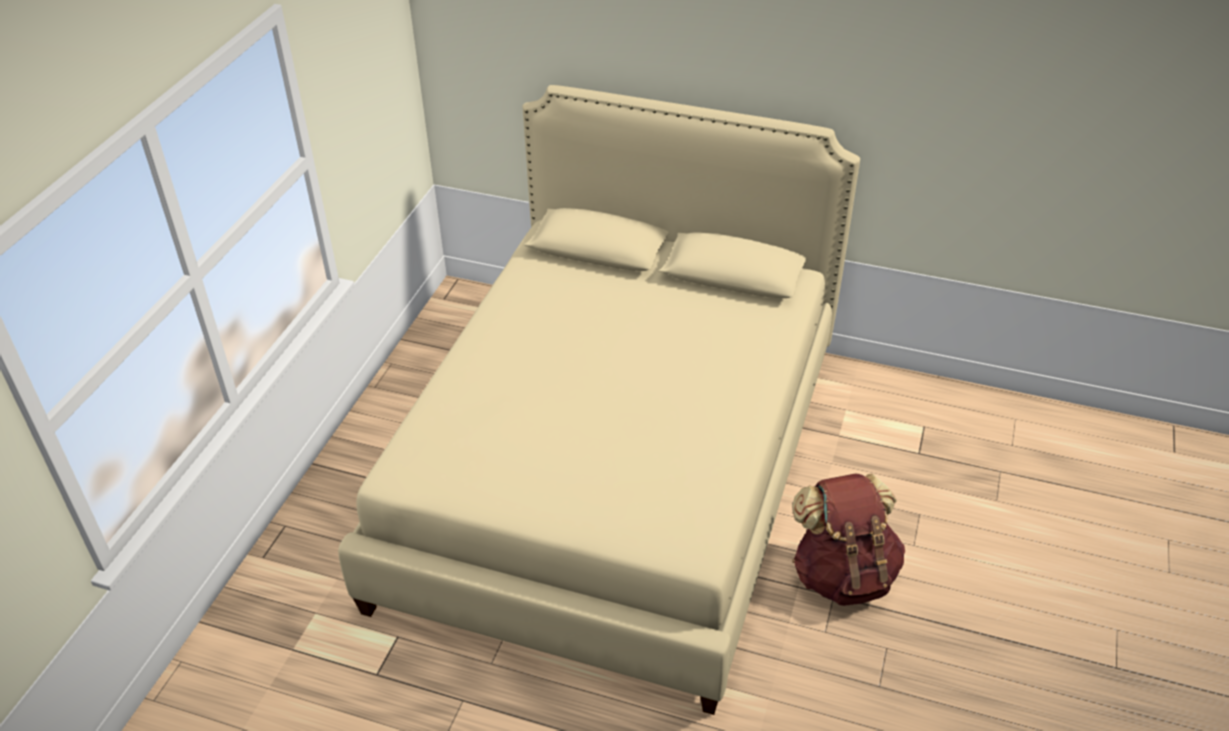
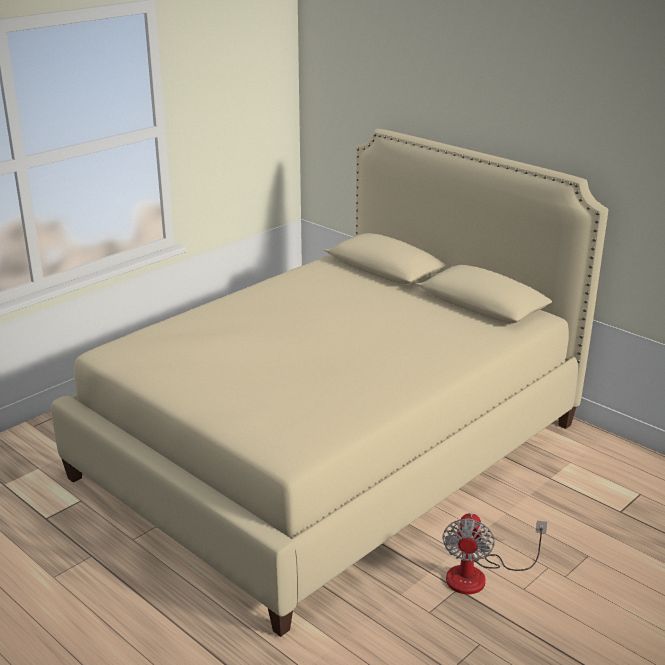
camera: 25 degrees right, 15 degrees down
(843, 574) = (478, 576): brown backpack -> fan

